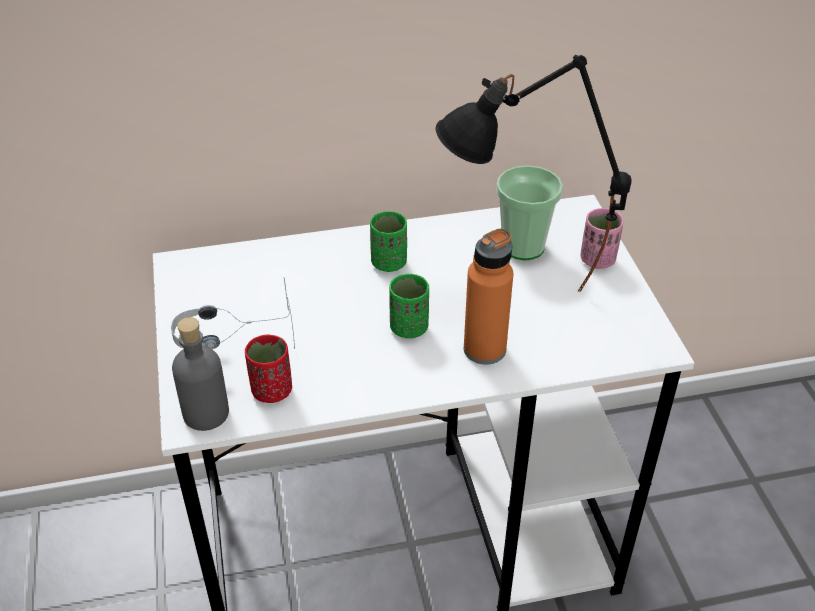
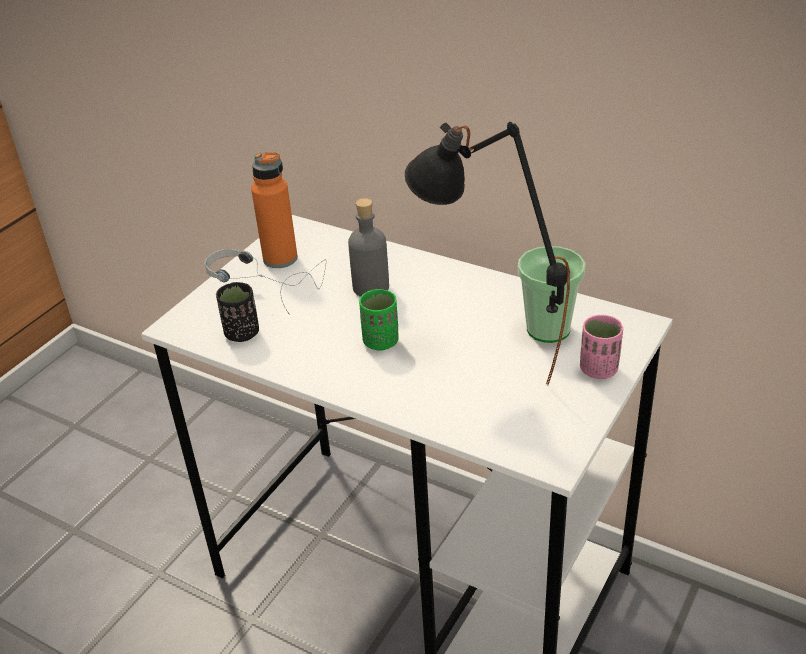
camera: 45 degrees right, 5 degrees down
(206, 413) = (189, 325): grey bottle -> grey bottle (371, 287)
(272, 391) = (242, 333): red cup -> black cup
(389, 263) = (428, 291): green cup -> none
(484, 349) = (413, 385): orange bottle -> orange bottle (280, 259)

